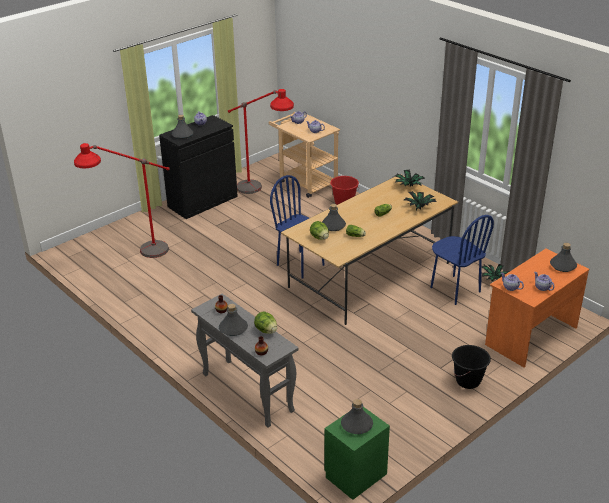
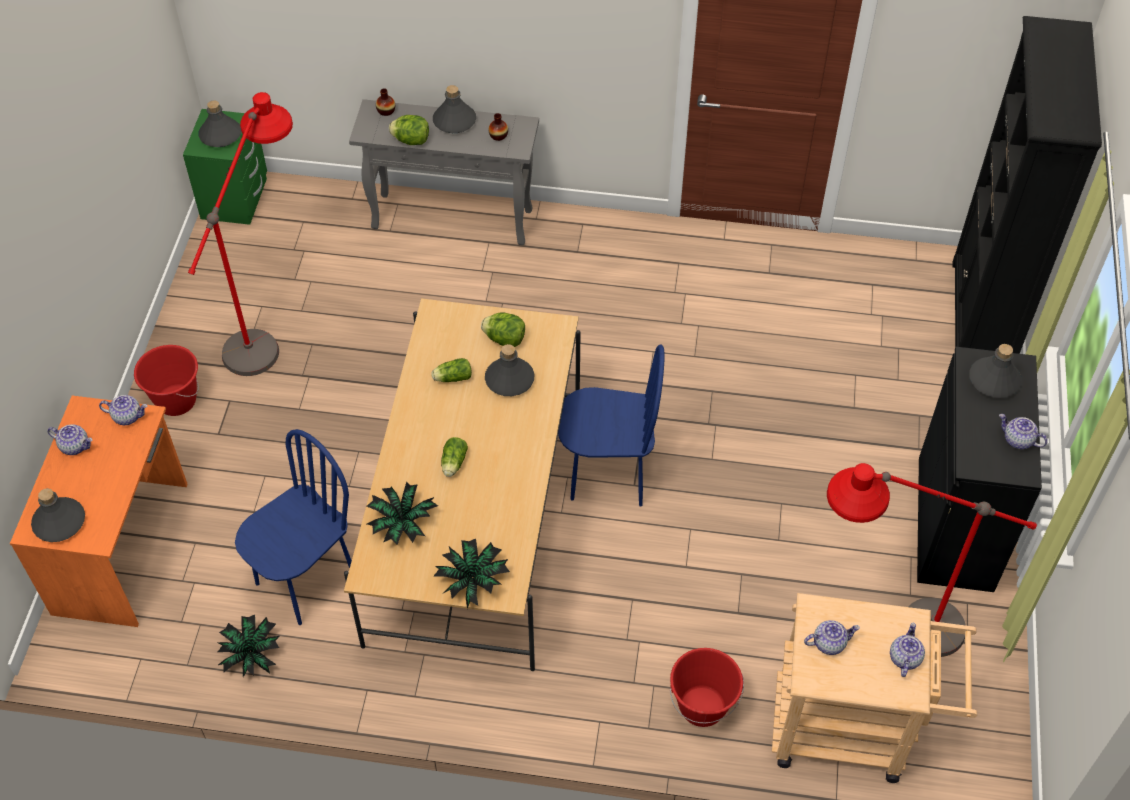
camera: 140 degrees right, 20 degrees up
(95, 240) = (980, 319): none -> black bookcase
(134, 255) = (880, 329): red floor lamp -> red floor lamp (271, 324)
(455, 290) = (306, 580): blue chair -> blue chair turned 120 degrees clockwise
(468, 381) = (176, 401): black bucket -> red bucket

